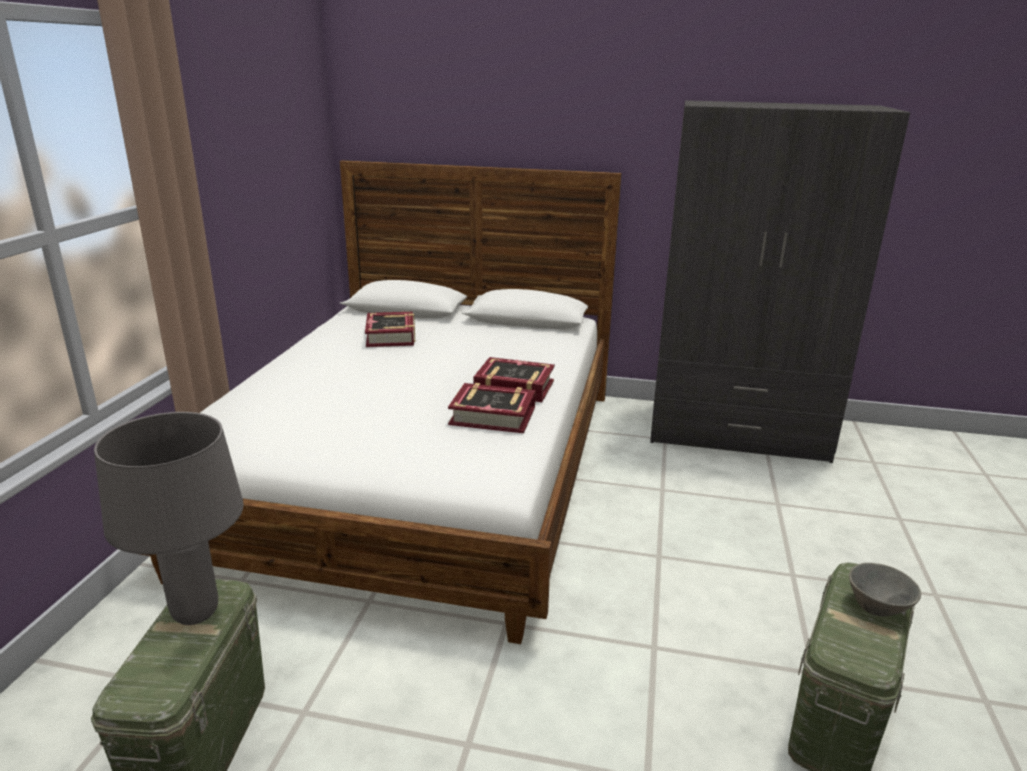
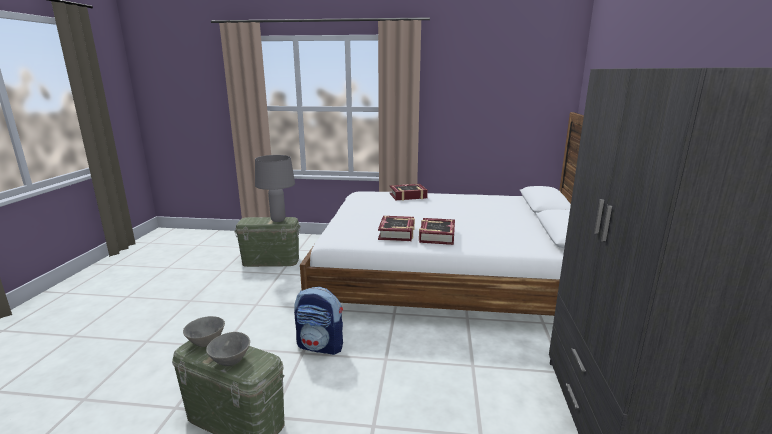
camera: 85 degrees right, 5 degrees down
(391, 336) = (492, 207): book -> book (408, 196)
(632, 624) = (321, 346): none -> backpack
(843, 645) = (206, 341): none -> grey bowl

